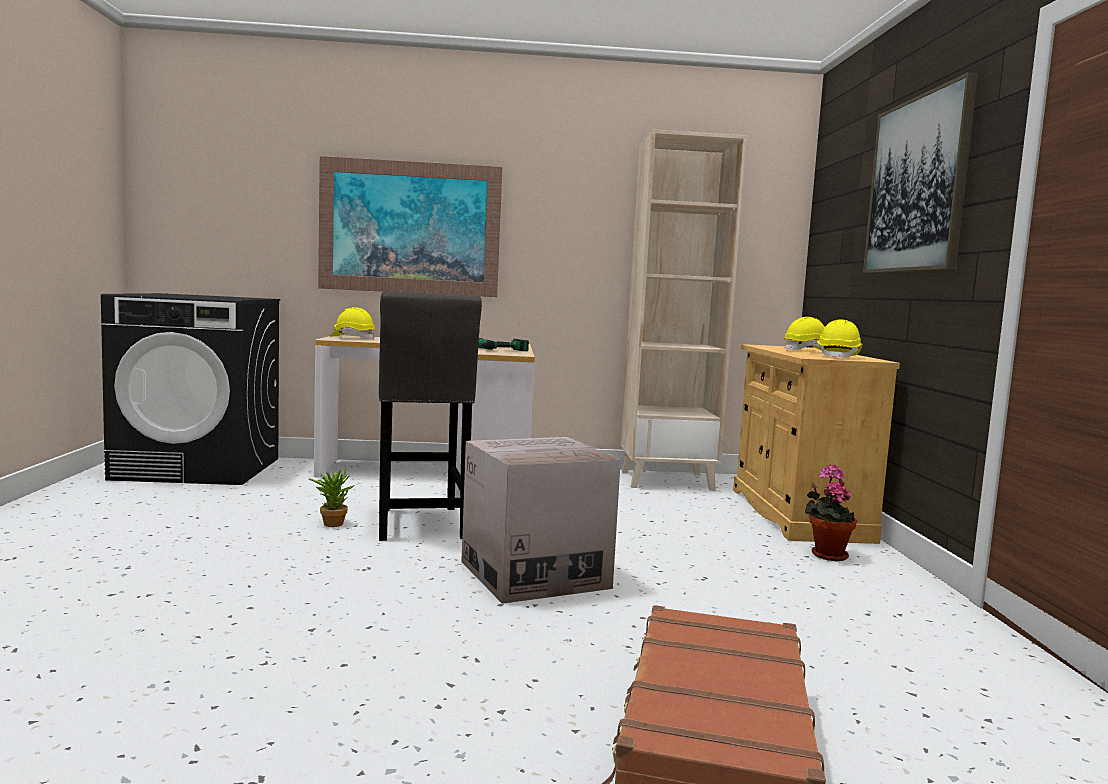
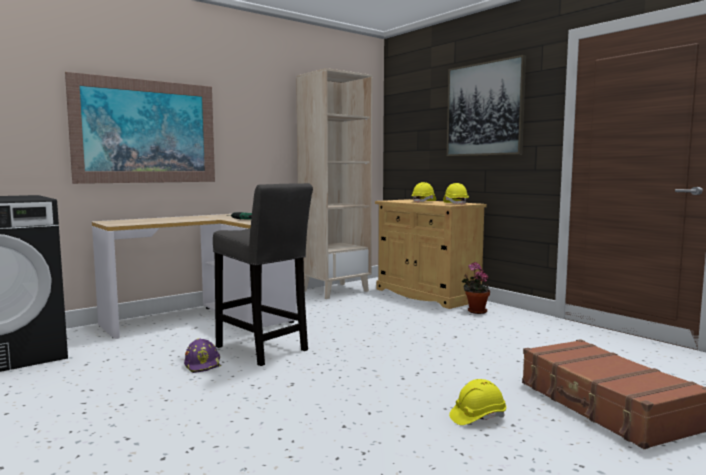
camera: 35 degrees left, 0 degrees up
(331, 523) = (203, 365): potted plant -> purple hard hat
(352, 338) = (123, 222): yellow hard hat -> yellow hard hat (477, 417)
(534, 574) = (384, 358): cardboard box -> none

